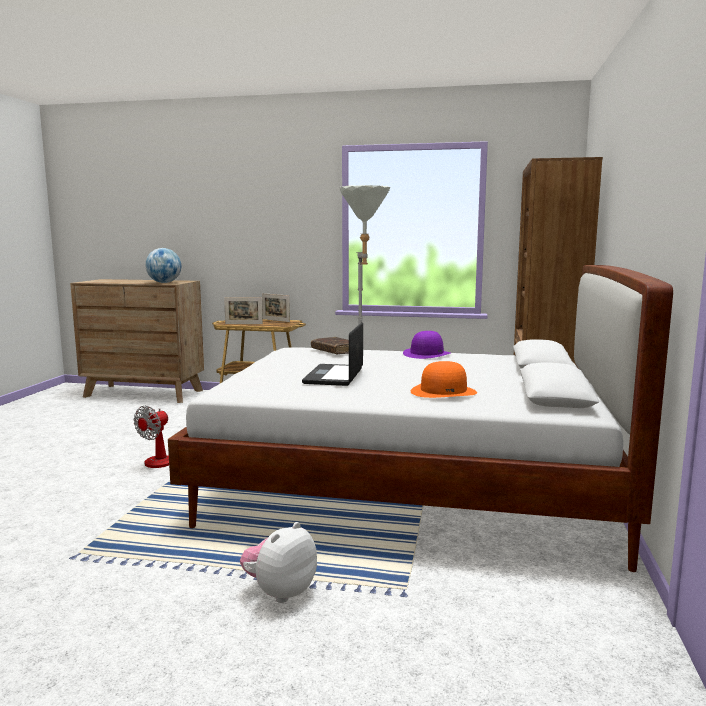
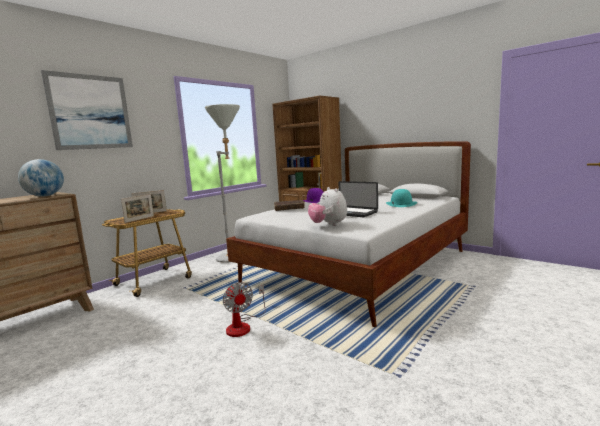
camera: 60 degrees left, 0 degrees up
(238, 199) = (90, 112): none -> picture
(280, 592) = (465, 311): plush toy -> plush toy (328, 225)
(443, 391) = (401, 204): orange hat -> turquoise hat

